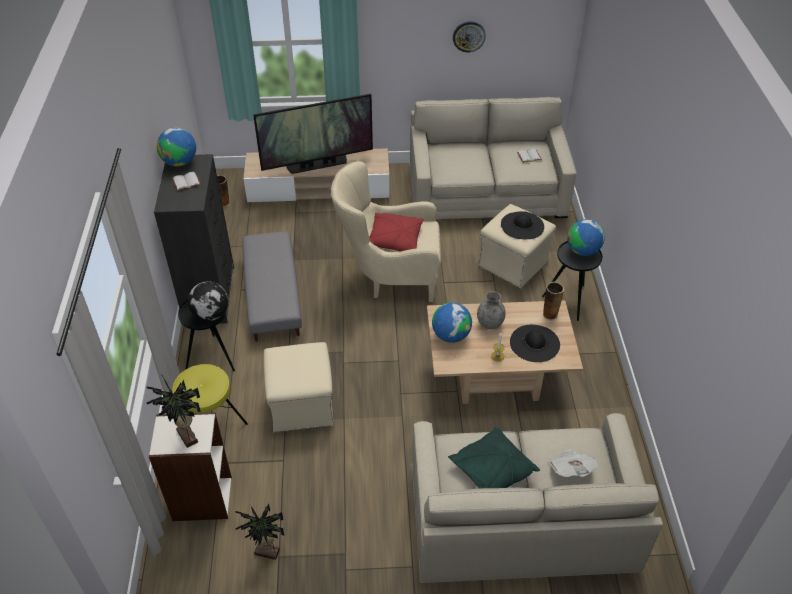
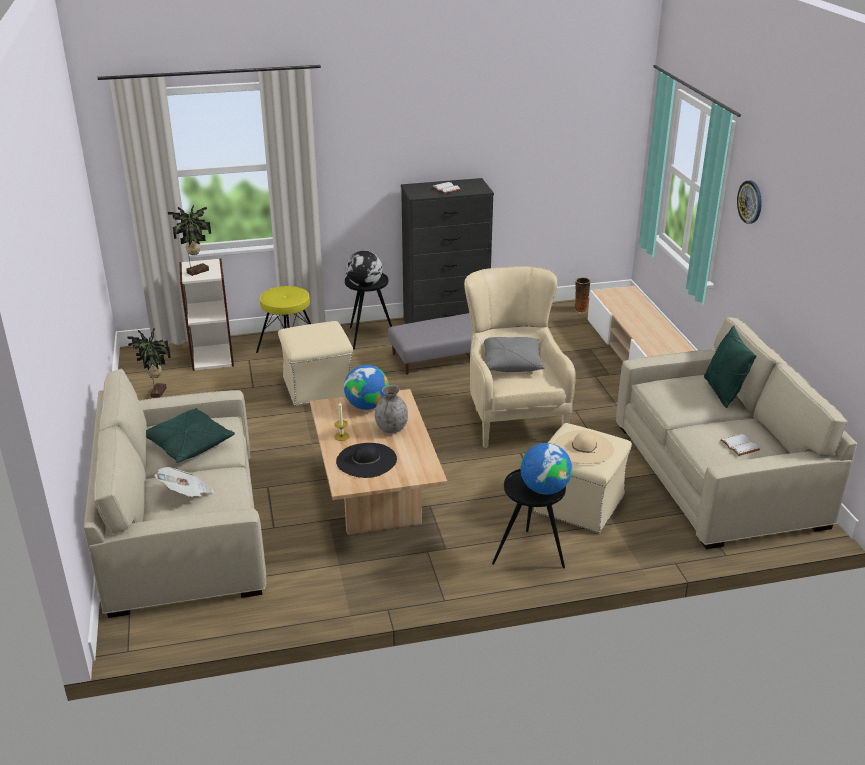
camera: 80 degrees right, 15 degrees down
(180, 162) = (474, 183): globe -> none
(317, 165) = (641, 324): television -> none
(394, 240) = (511, 363): red pillow -> grey pillow
(460, 146) = (722, 392): none -> green pillow
(469, 36) = (805, 267): wall clock -> wall clock (750, 202)
(522, 225) = (583, 447): black hat -> beige hat
(550, 314) = (418, 469): vase -> none

